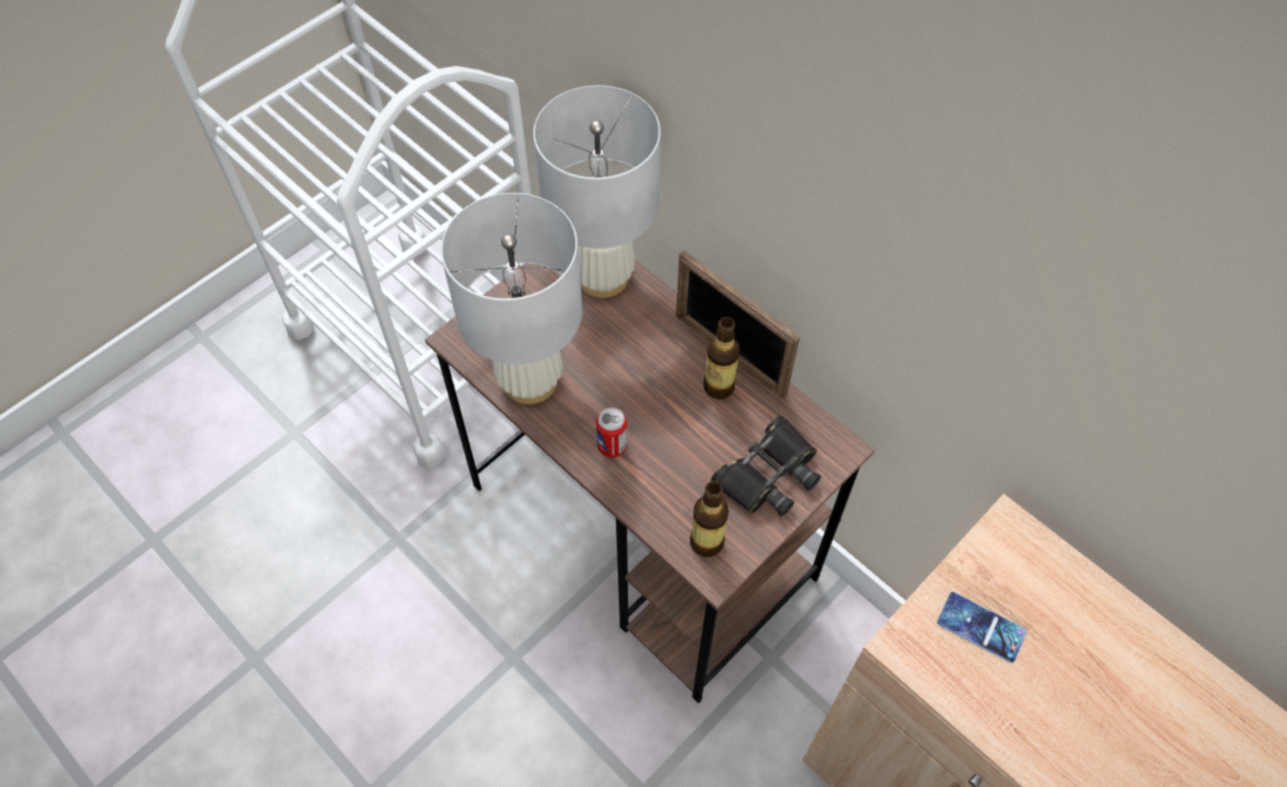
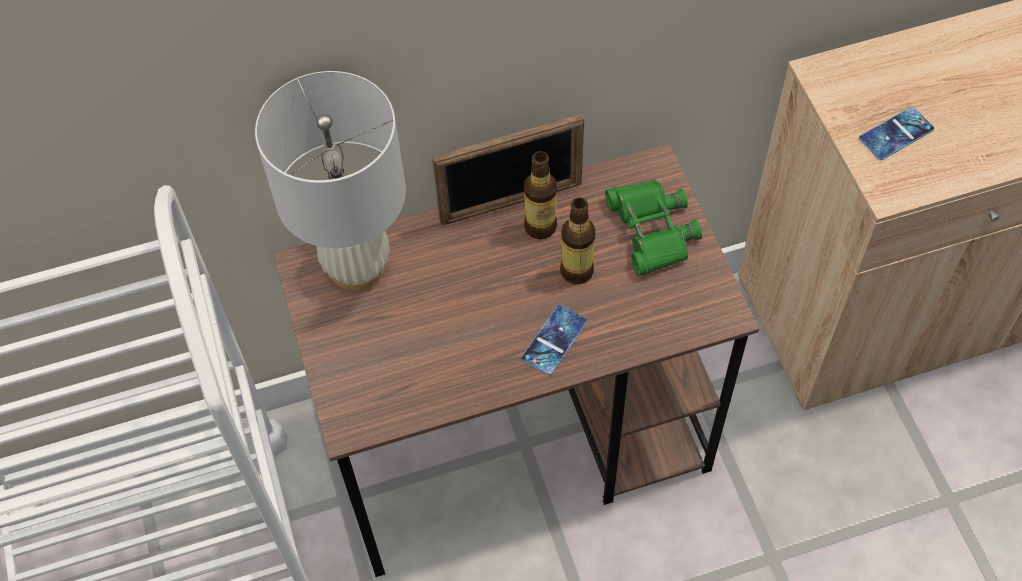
camera: 60 degrees left, 0 degrees up
(530, 380) = (439, 379): white table lamp -> none
(612, 446) = (554, 340): can -> phone
(706, 542) = (693, 307): bottle -> bottle (576, 271)
(768, 474) = (651, 230): black binoculars -> green binoculars

